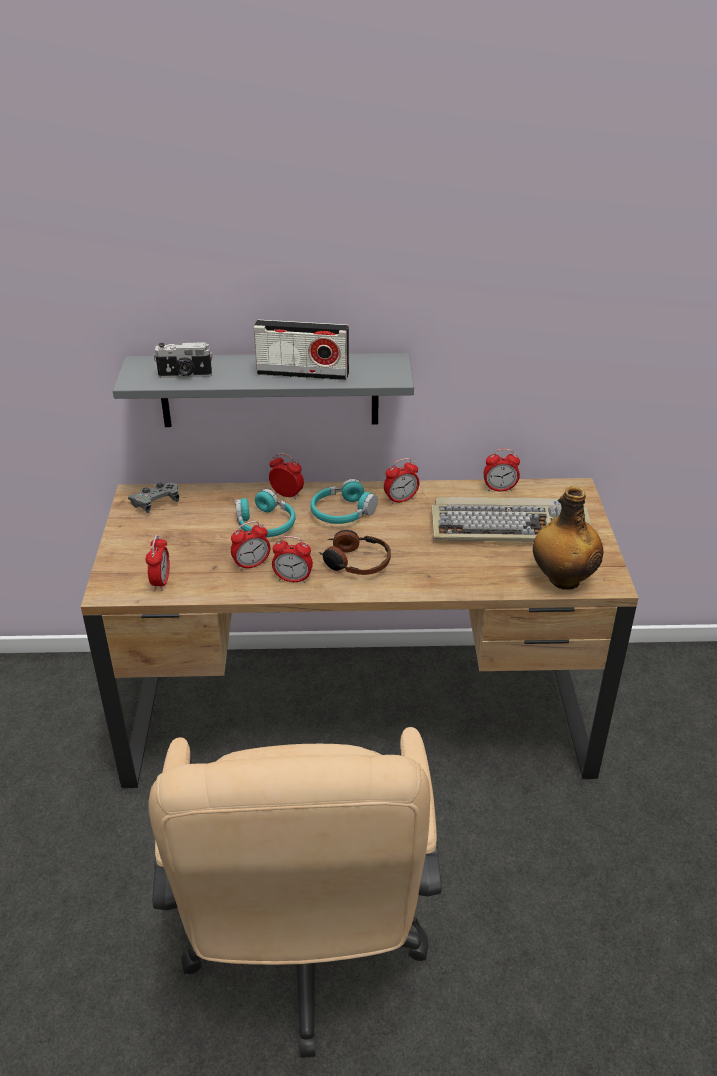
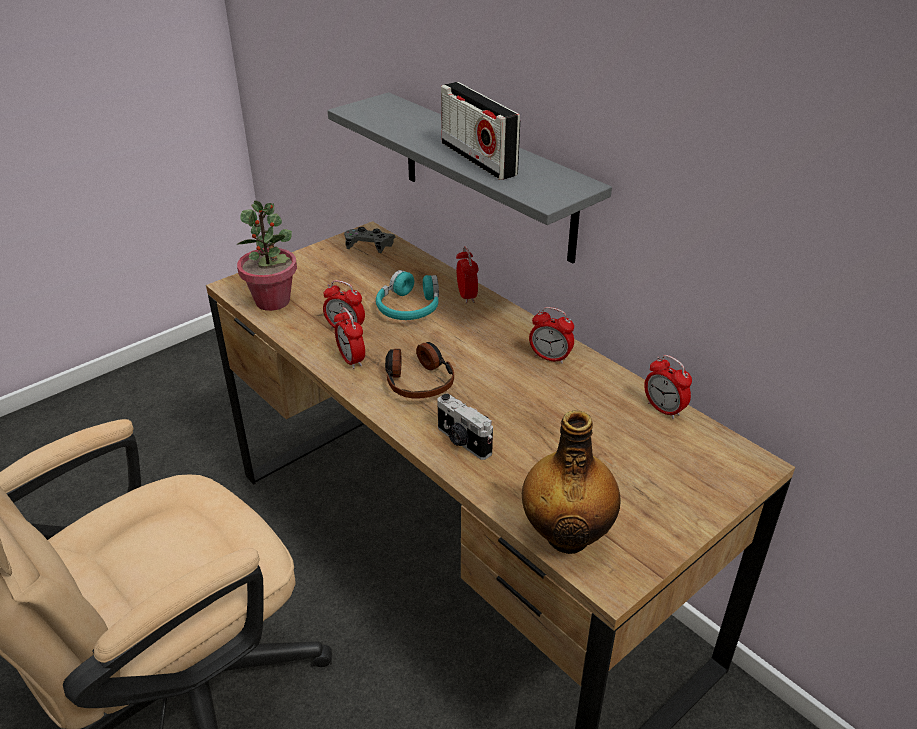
camera: 50 degrees right, 0 degrees up
(161, 582) = (273, 301): alarm clock -> potted plant
(185, 375) = (392, 121): camera -> camera (462, 442)
(342, 512) = (482, 336): turquoise headphones -> none
(511, 525) = (611, 448): keyboard -> none

